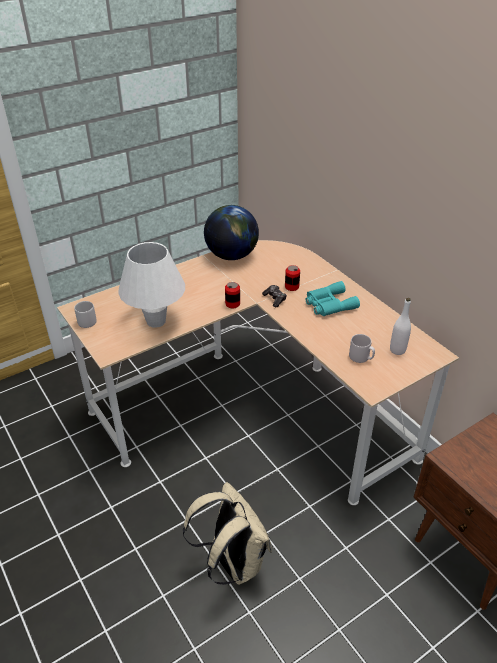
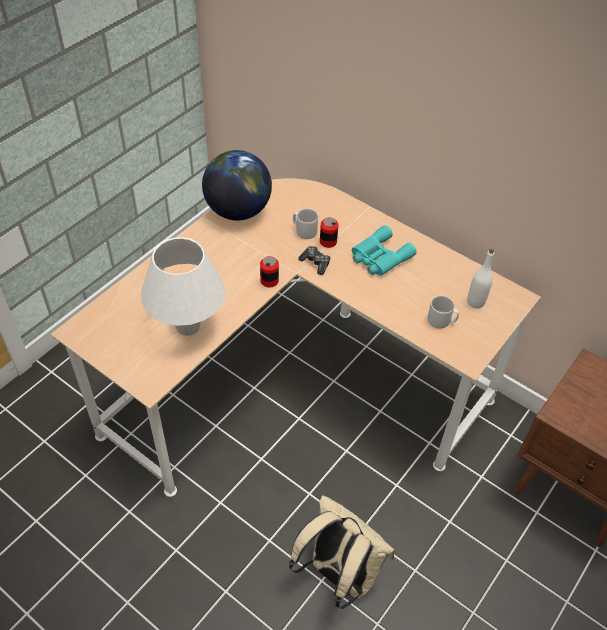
camera: 20 degrees left, 10 degrees up
(86, 321) = (99, 346): grey mug -> grey mug (304, 231)

